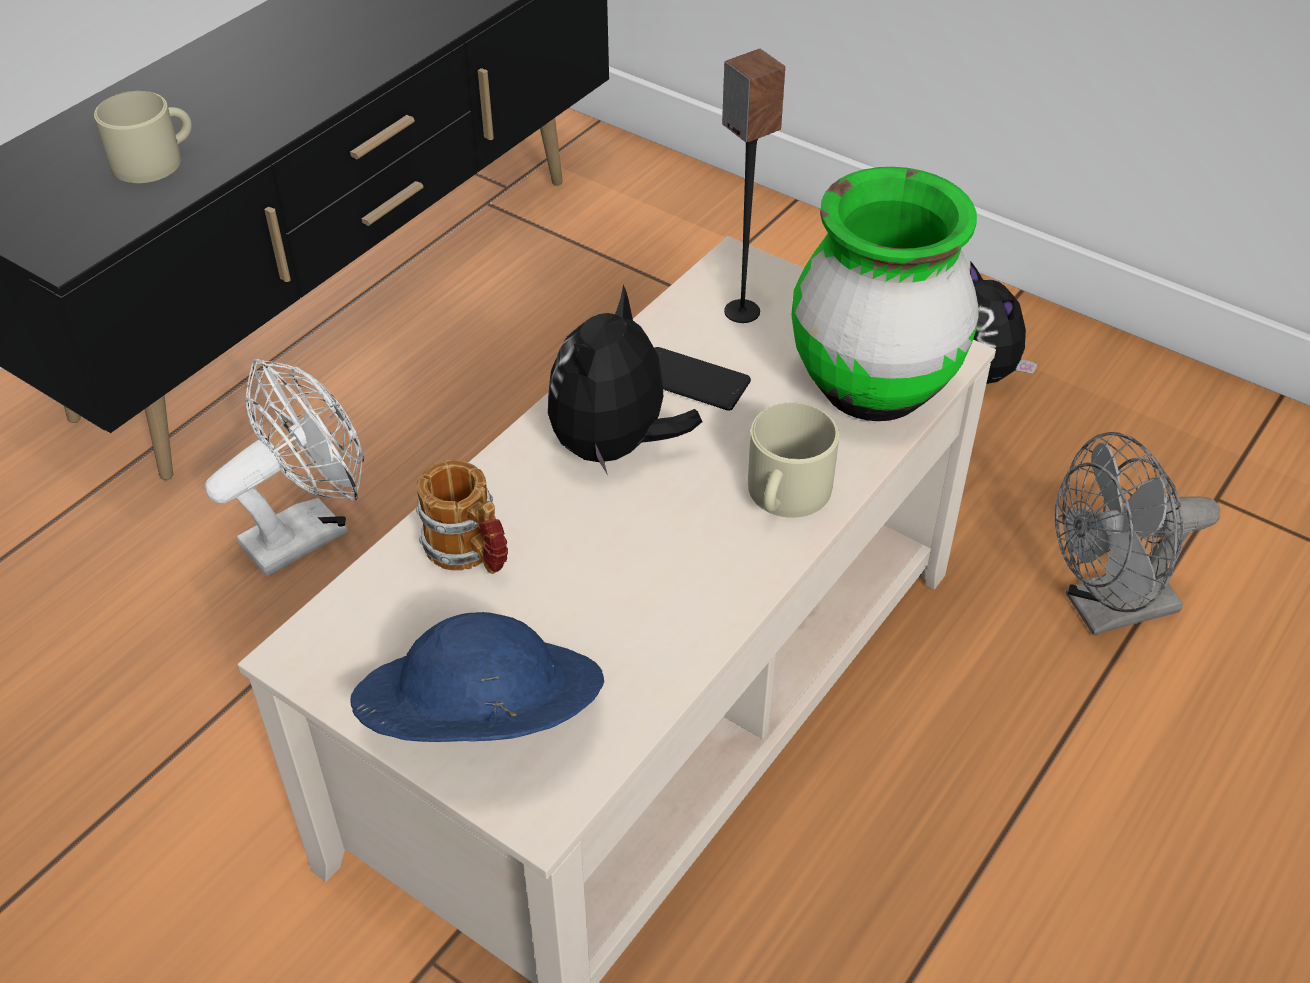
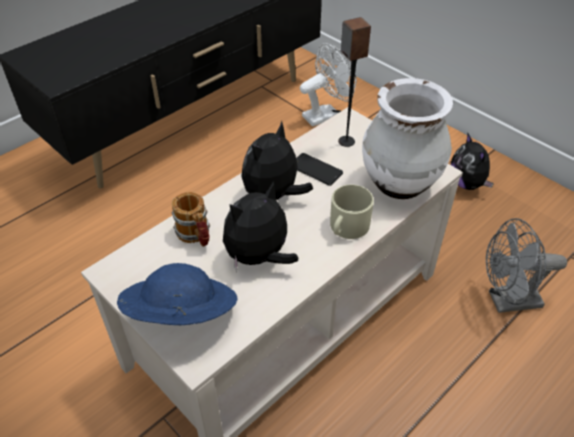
camera: 10 degrees right, 0 degrees up
(155, 160) = (105, 49): beige mug -> none
(308, 531) = (154, 217): white fan -> white fan (326, 115)
(617, 581) = (259, 257): none -> plush toy
(872, 390) = (399, 184): green vase -> white vase

